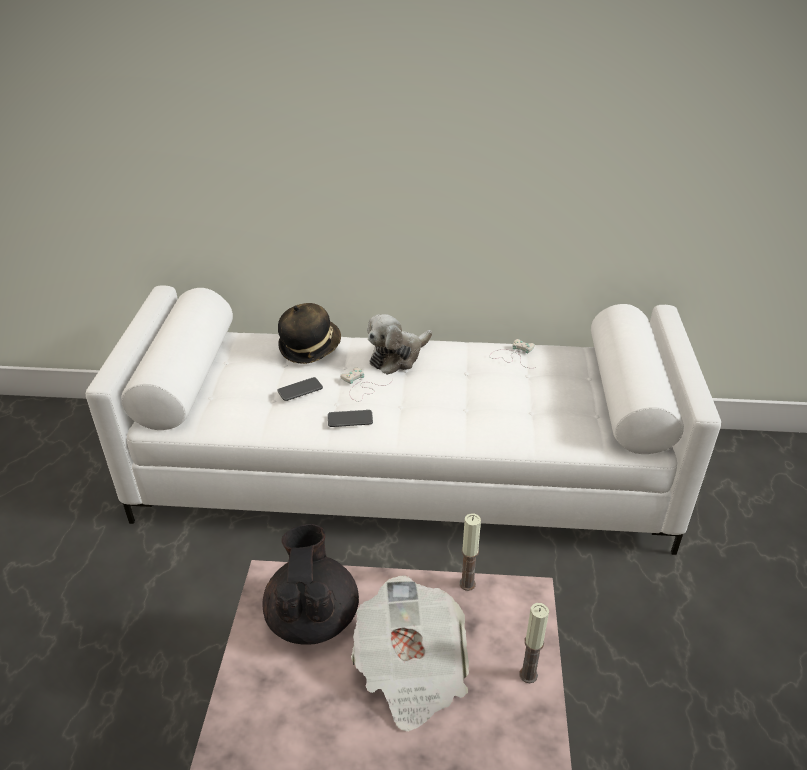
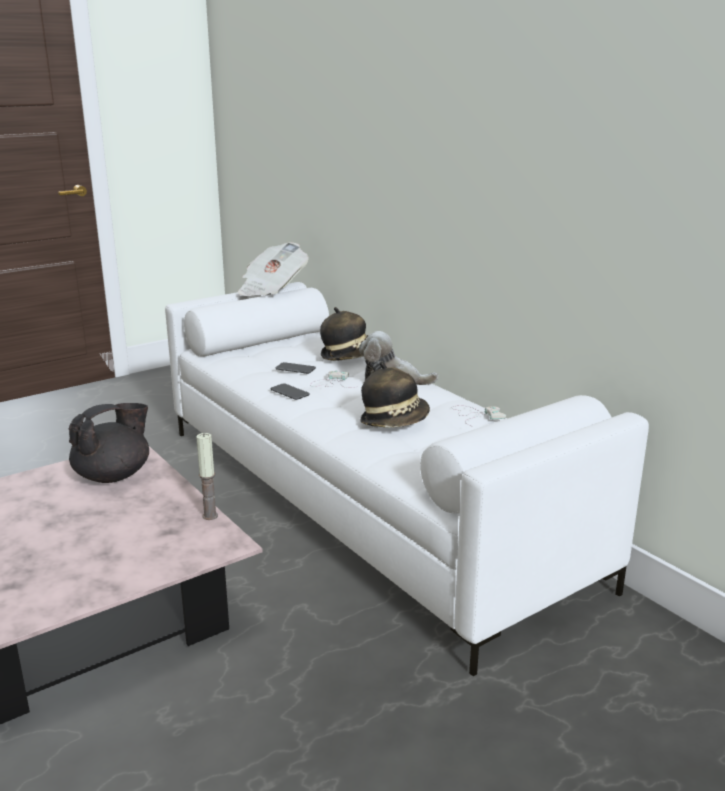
camera: 50 degrees right, 15 degrees down
(411, 671) = (101, 525): newspaper -> newspaper (272, 289)
(479, 396) = (395, 421): none -> hat
(528, 675) = (144, 571): candle -> none

